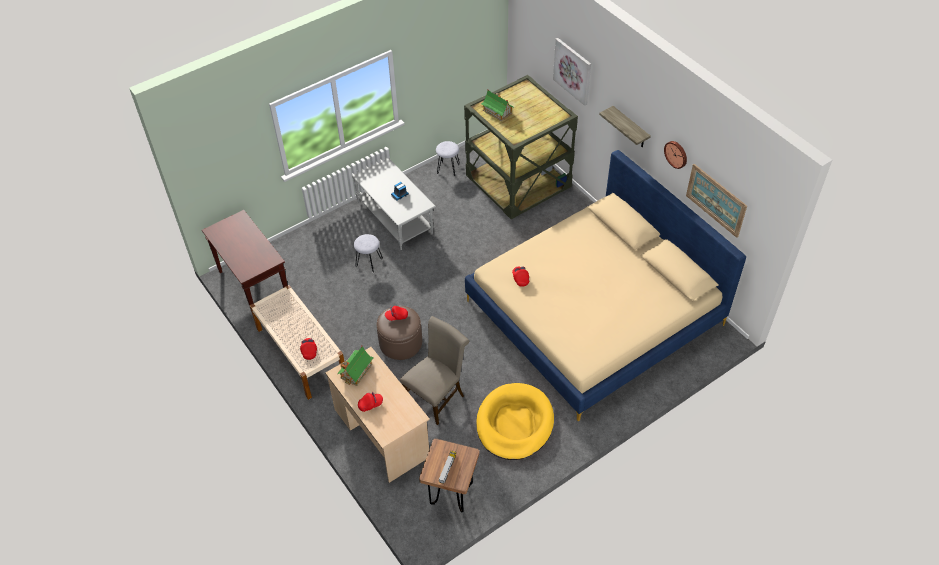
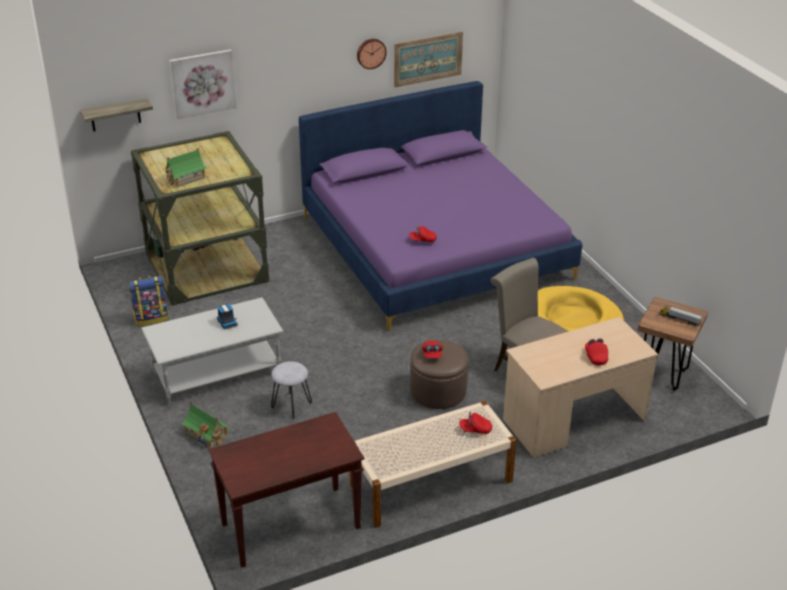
camera: 80 degrees left, 15 degrees down
(356, 371) = (544, 364): toy house -> toy house (206, 434)
(448, 169) = (151, 318): grey stool -> backpack
(594, 312) = (435, 247): beige bed -> purple bed
(630, 128) = (304, 79): shelf -> shelf (115, 115)

